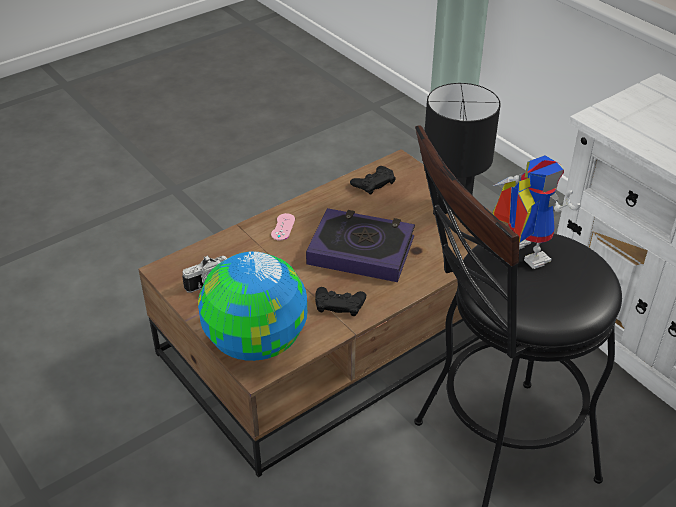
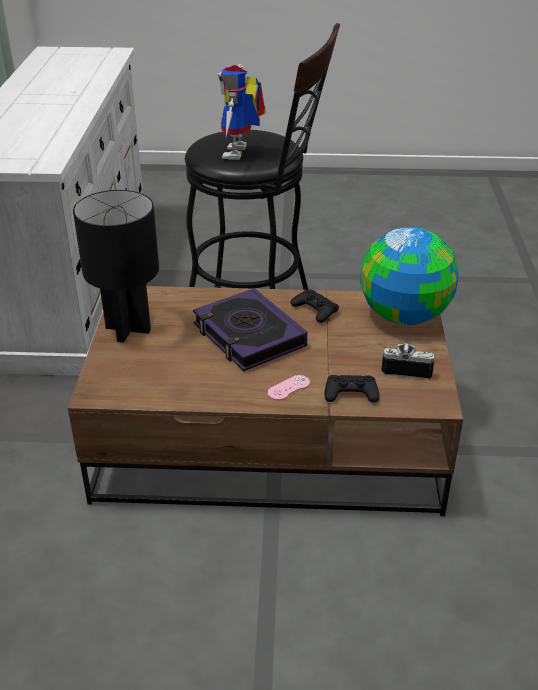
camera: 140 degrees left, 5 degrees down
(373, 183) = (152, 385): black game controller -> black game controller (351, 393)

